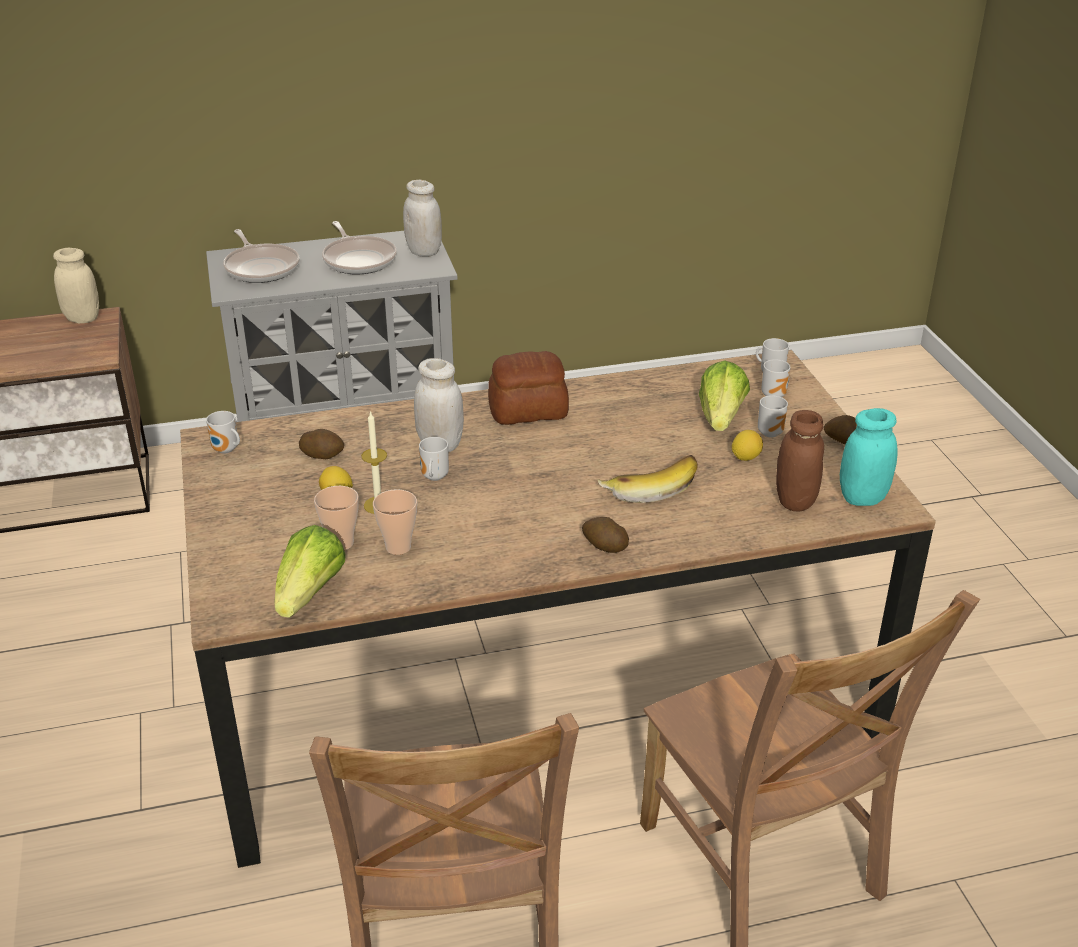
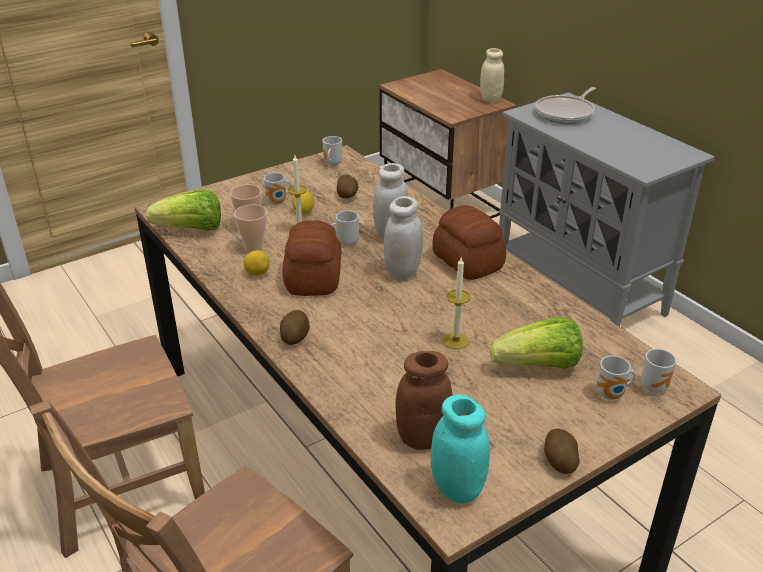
camera: 70 degrees right, 0 degrees up
(359, 259) = (620, 141): frying pan -> none
(424, 252) = (665, 161): white jar -> white jar (403, 272)
(496, 515) = (312, 278): none -> bread
(649, 487) = (392, 344): banana -> none
(662, 450) = (455, 340): none -> candle
(745, 457) = (478, 393): lemon -> lemon (257, 273)
(771, 432) = (537, 403): mug -> mug (278, 202)

